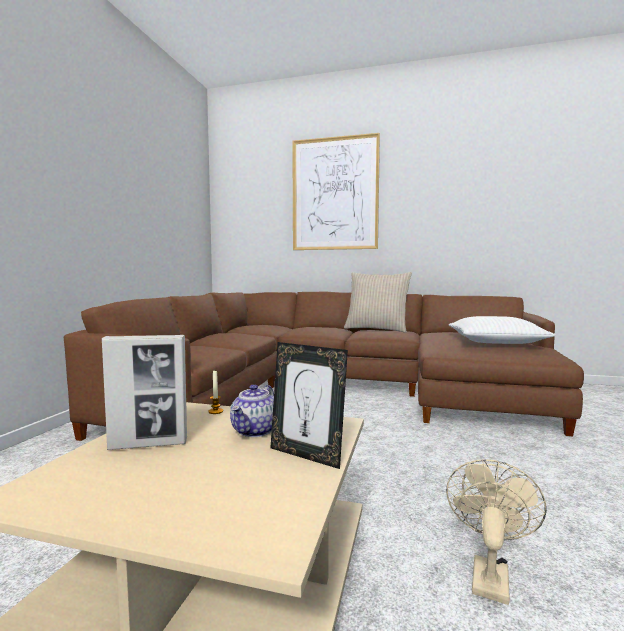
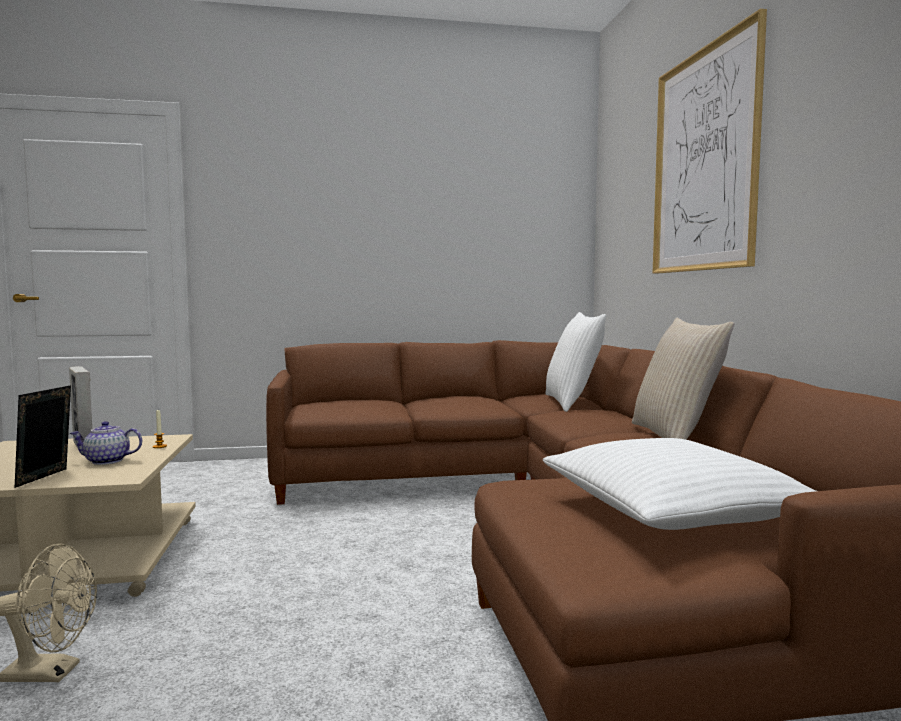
camera: 65 degrees right, 0 degrees up
(278, 327) = (572, 403): none -> white pillow

